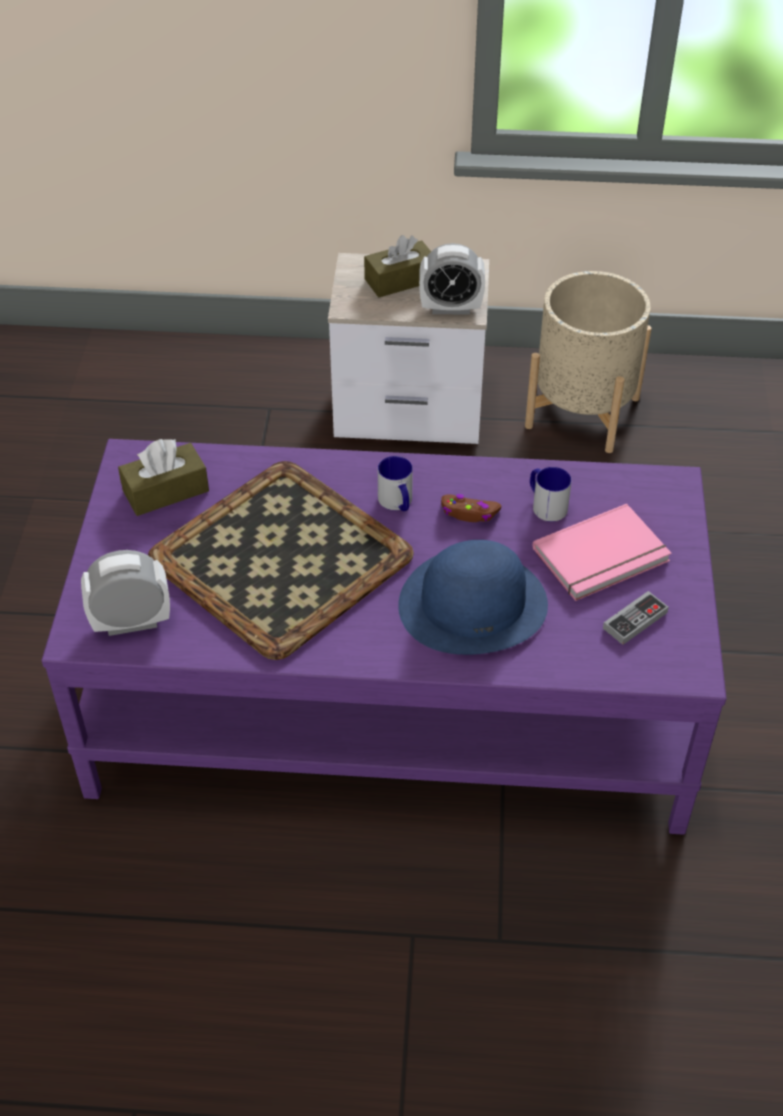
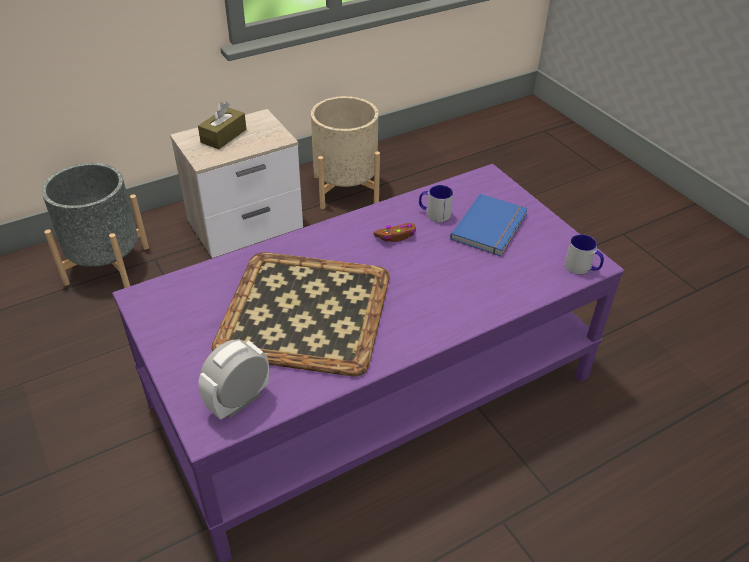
camera: 35 degrees left, 5 degrees down
(166, 491) = (186, 306): brown tissue box -> none
(212, 392) = (107, 265): none -> grey planter
(397, 503) = (348, 248): mug -> mug (582, 268)
(450, 308) = (268, 140): alarm clock -> none
(473, 603) = (447, 283): blue hat -> none
(603, 557) = (492, 227): pink book -> blue book
(635, 620) = (541, 252): game controller -> none

